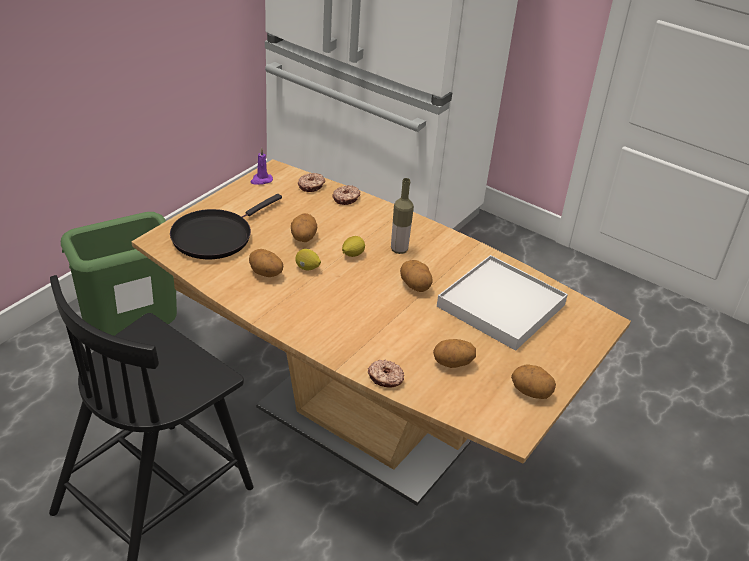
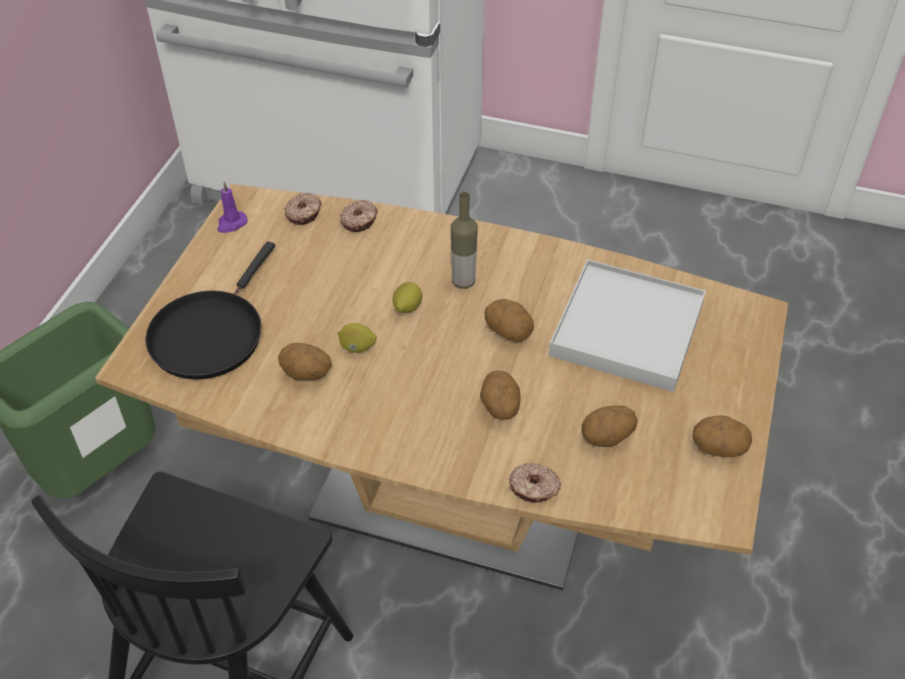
camera: 15 degrees left, 10 degrees up
(303, 238) = (330, 301): potato -> potato (499, 408)

